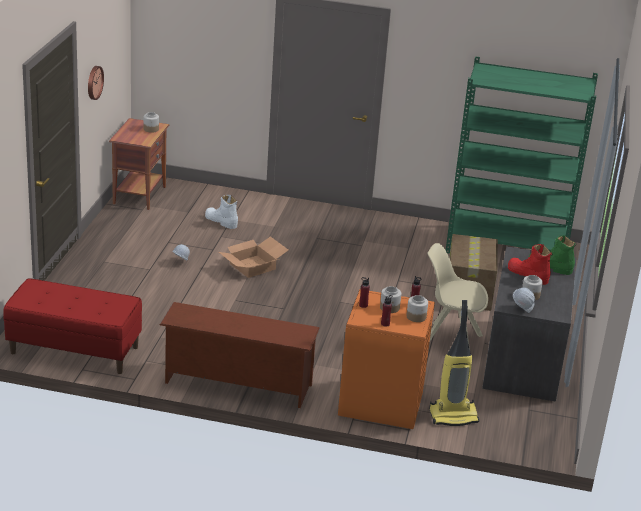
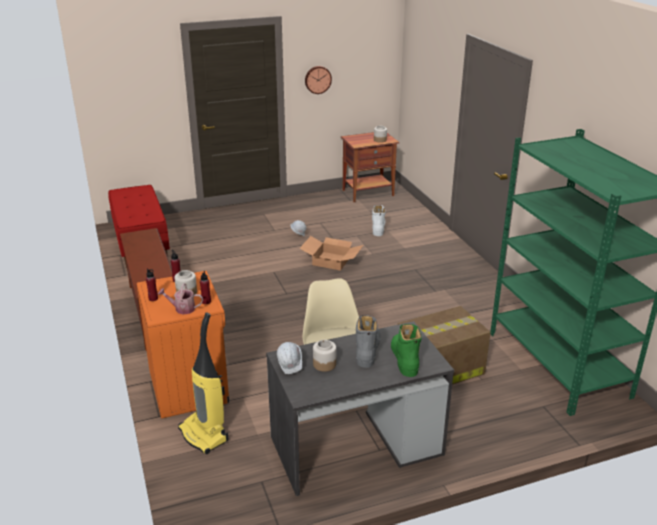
camera: 60 degrees right, 0 degrees up
(416, 317) = (182, 309): jar -> watering can
(527, 275) = (367, 350): red boot -> grey boot

